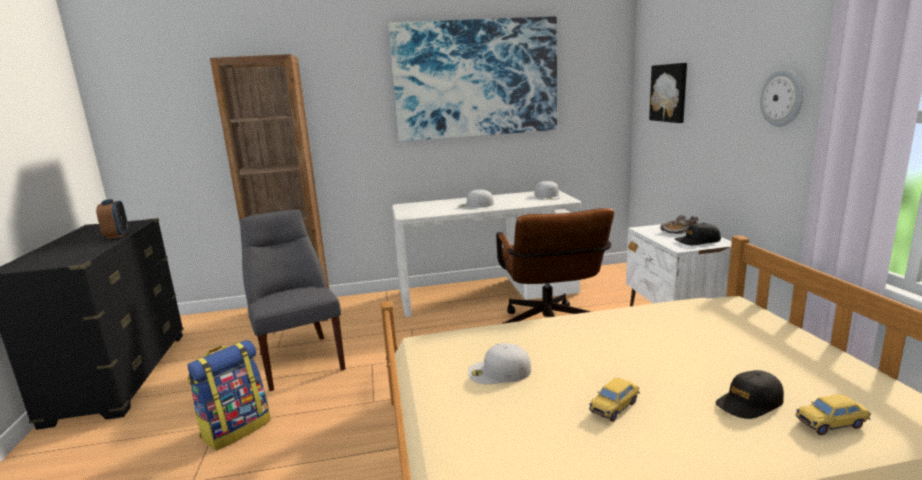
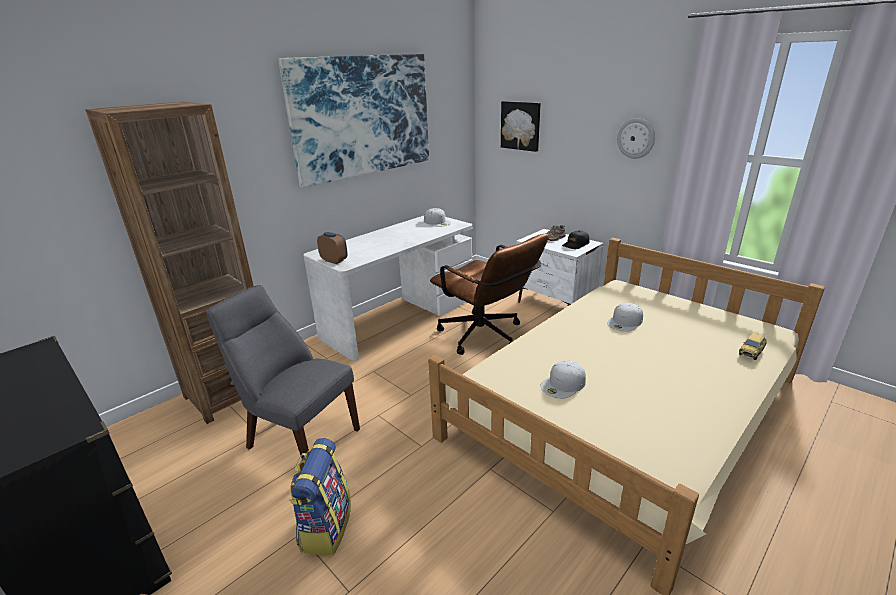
camera: 35 degrees left, 10 degrees up
(117, 235) = (49, 376): alarm clock -> alarm clock (334, 261)
(475, 205) = (390, 241): white cap -> white cap (625, 322)
(614, 407) = (657, 382): toy car -> none
(749, 403) = (709, 353): black cap -> none

